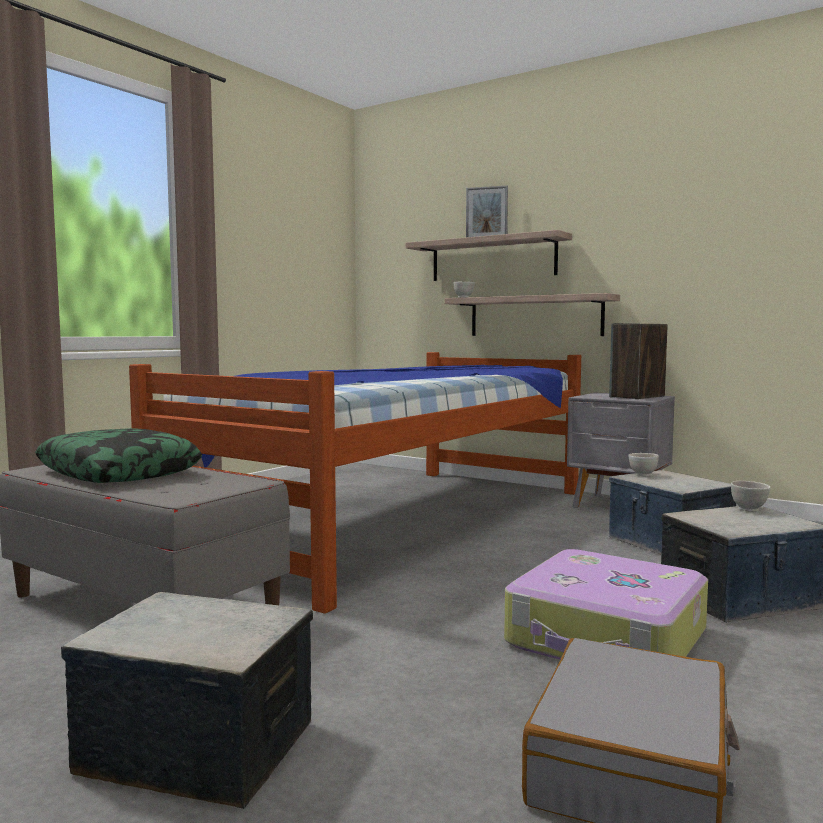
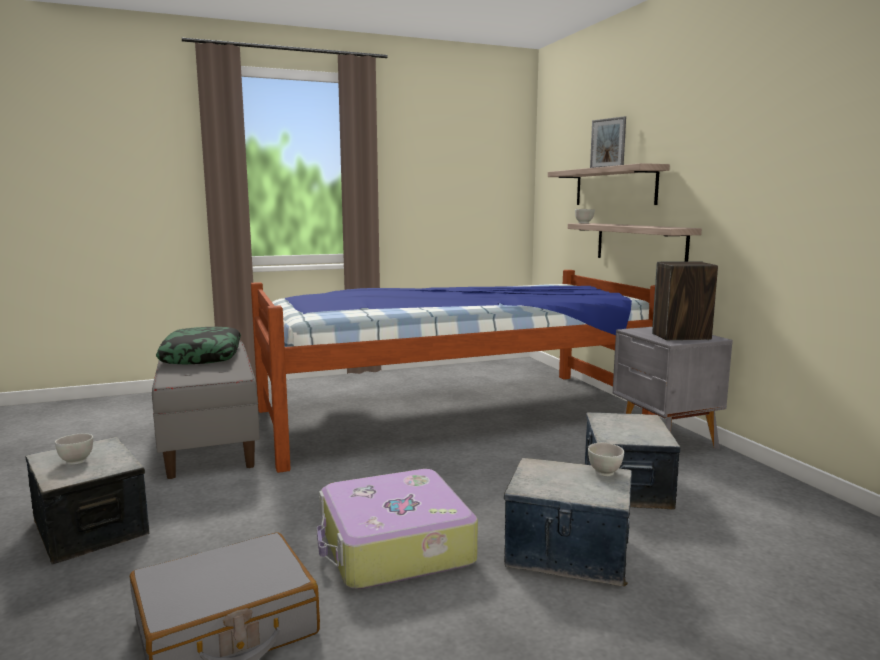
camera: 35 degrees right, 5 degrees up
(642, 475) = (618, 416): white bowl -> white bowl (76, 461)

